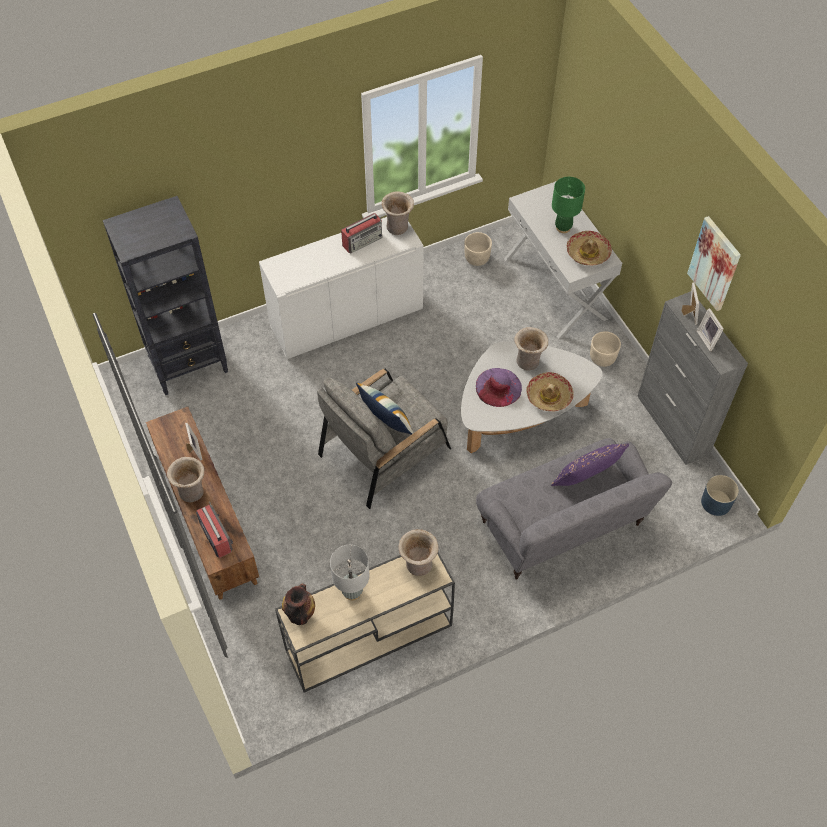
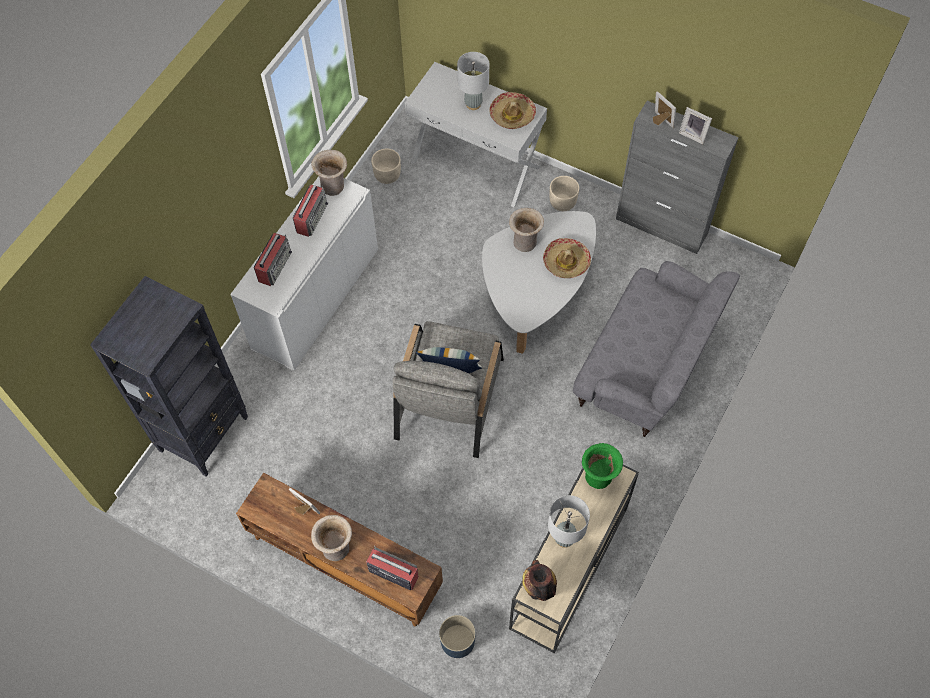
camera: 35 degrees left, 5 degrees up
(306, 260) = (275, 266): none -> radio
(418, 565) = (598, 478): beige vase -> green vase
(498, 387) = (519, 280): purple hat -> none
(563, 228) = (473, 104): green table lamp -> grey table lamp
(585, 480) = (652, 316): purple pillow -> none
(715, 263) = (671, 65): picture -> none
(715, 502) = (742, 270): blue planter -> blue planter (457, 641)

